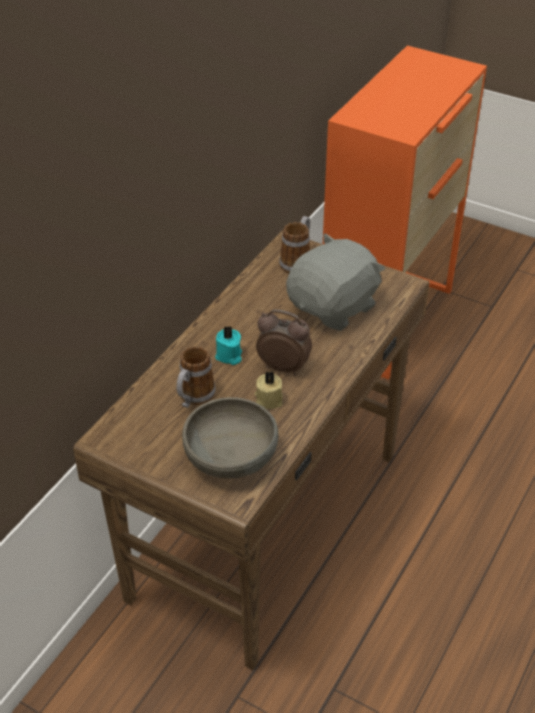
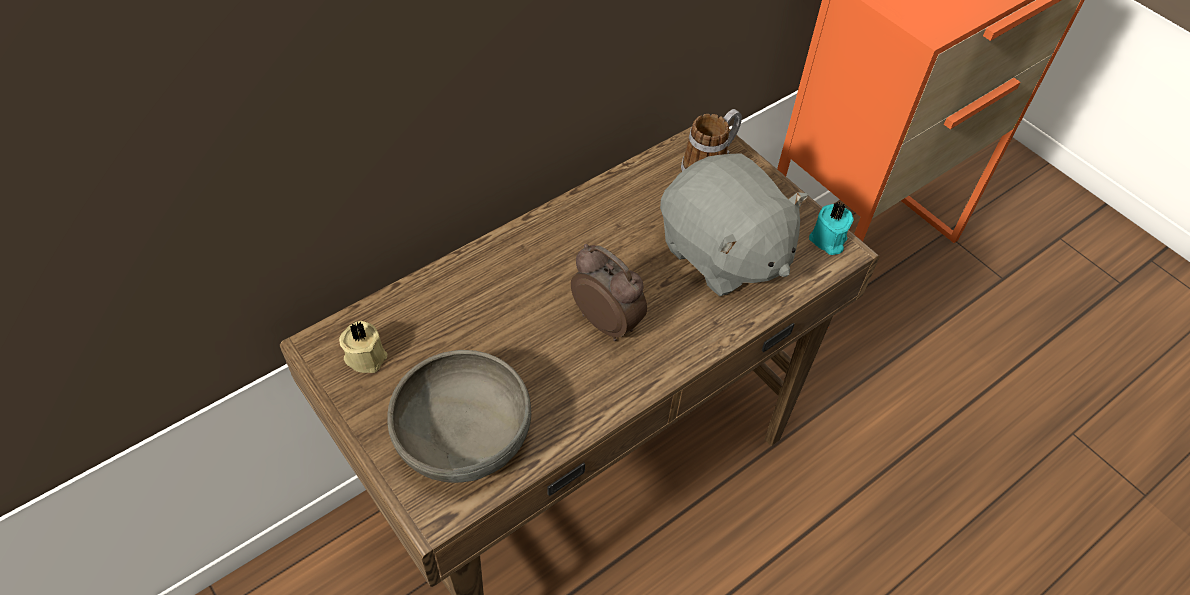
camera: 20 degrees right, 10 degrees up
(193, 398) = (464, 327): mug -> none
(229, 356) = (544, 280): turquoise candle -> turquoise candle (828, 240)
(268, 399) = (560, 364): beige candle -> beige candle (366, 355)
(334, 307) = (723, 253): grey plush toy -> grey plush toy turned 75 degrees clockwise

